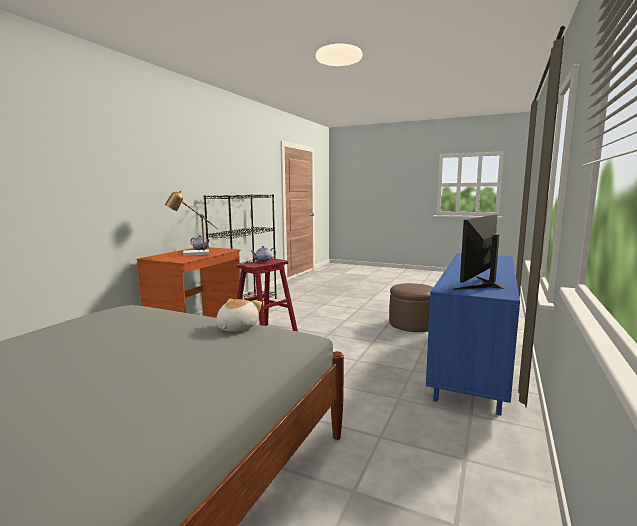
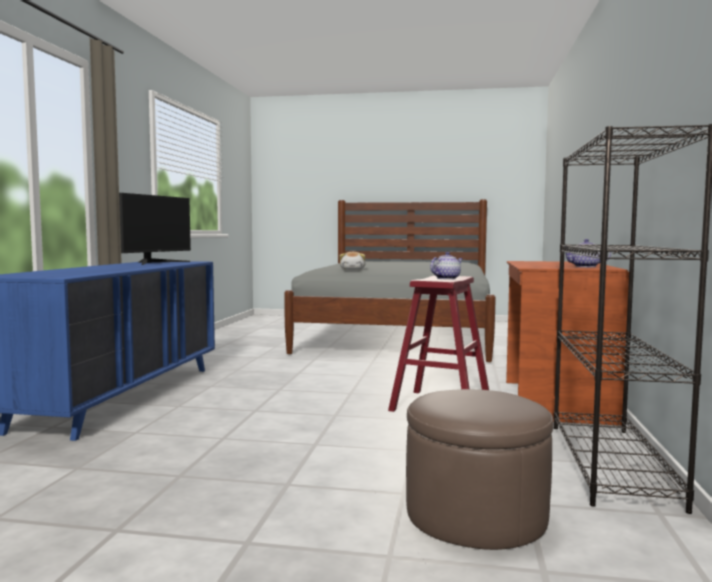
camera: 165 degrees right, 5 degrees down
(192, 254) = (551, 263): table lamp -> none
(412, 324) = (159, 447): brown ottoman -> brown ottoman (476, 514)

